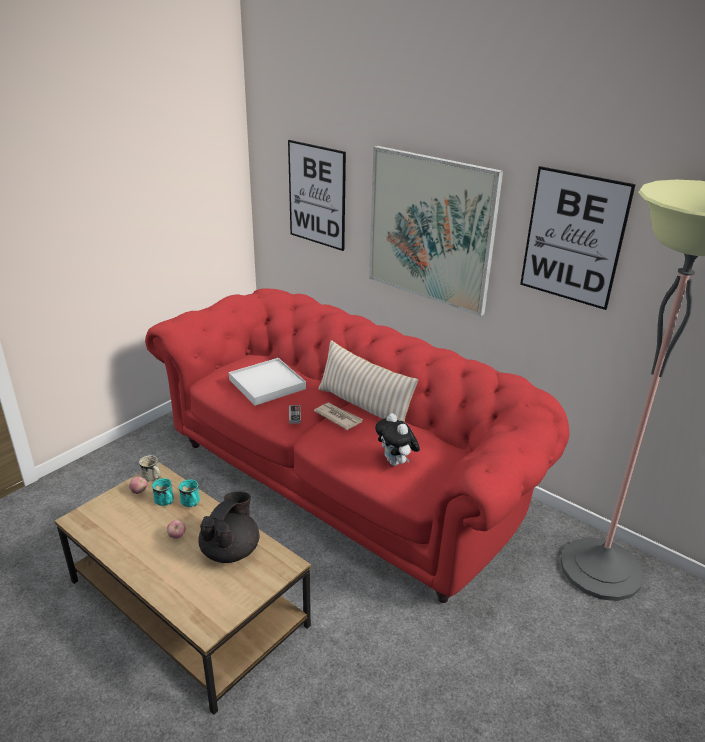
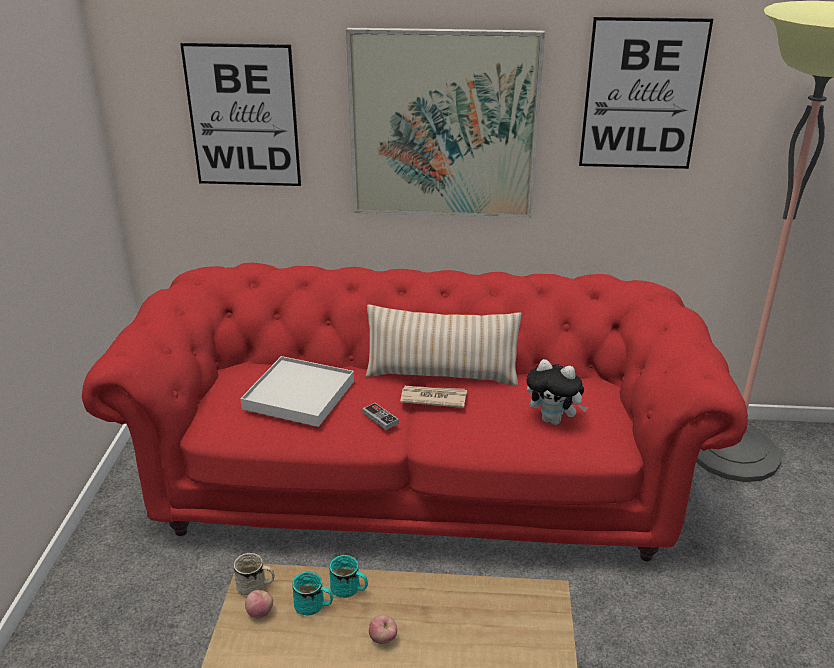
camera: 35 degrees left, 0 degrees up
(231, 550) = (468, 617): black teapot -> none

